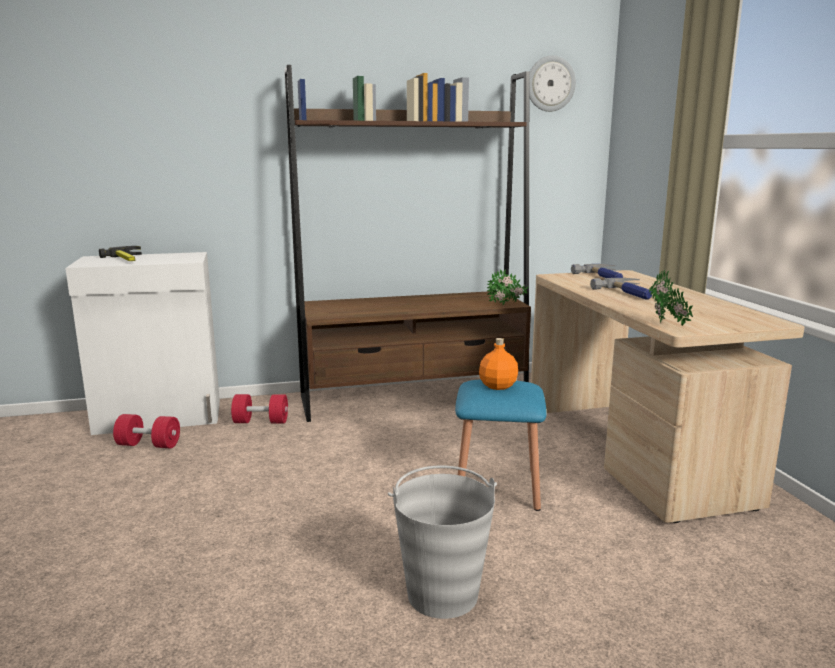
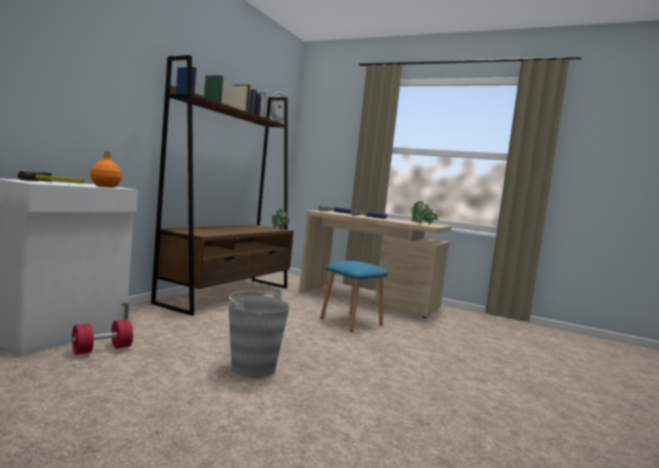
camera: 50 degrees left, 10 degrees down
(261, 422) = (159, 321): red dumbbell -> none
(442, 594) = (416, 359): grey bucket -> grey bucket (253, 368)
(497, 386) = (355, 262): orange bottle -> orange bottle (105, 186)

